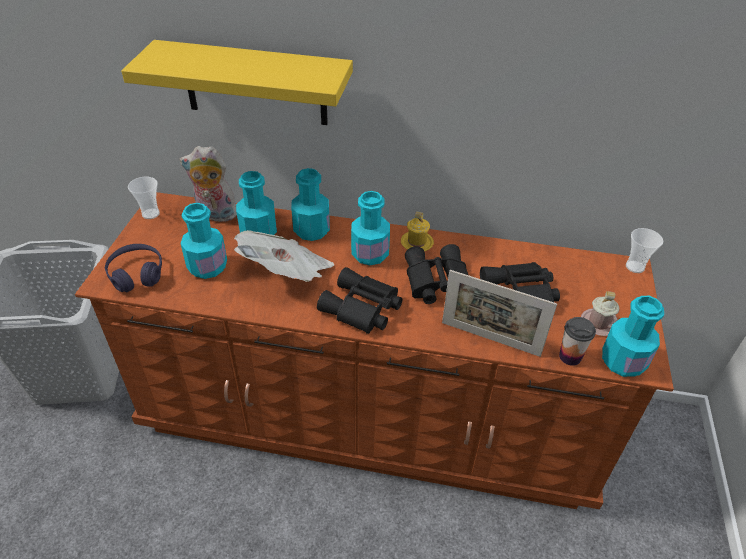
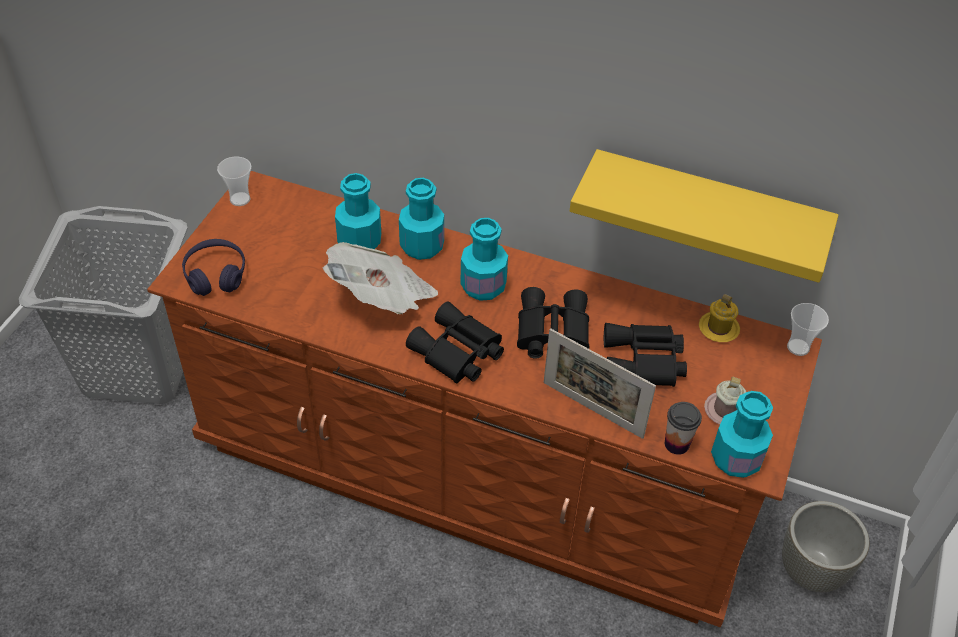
camera: 10 degrees right, 5 degrees up
(207, 267) = (294, 276): turquoise bottle -> none
(215, 215) = (313, 211): plush toy -> none
(255, 84) = (372, 74): yellow shelf -> yellow shelf (707, 212)
(417, 243) = (542, 279): yellow mug -> yellow mug (718, 328)
(648, 450) = (811, 571): none -> grey planter

